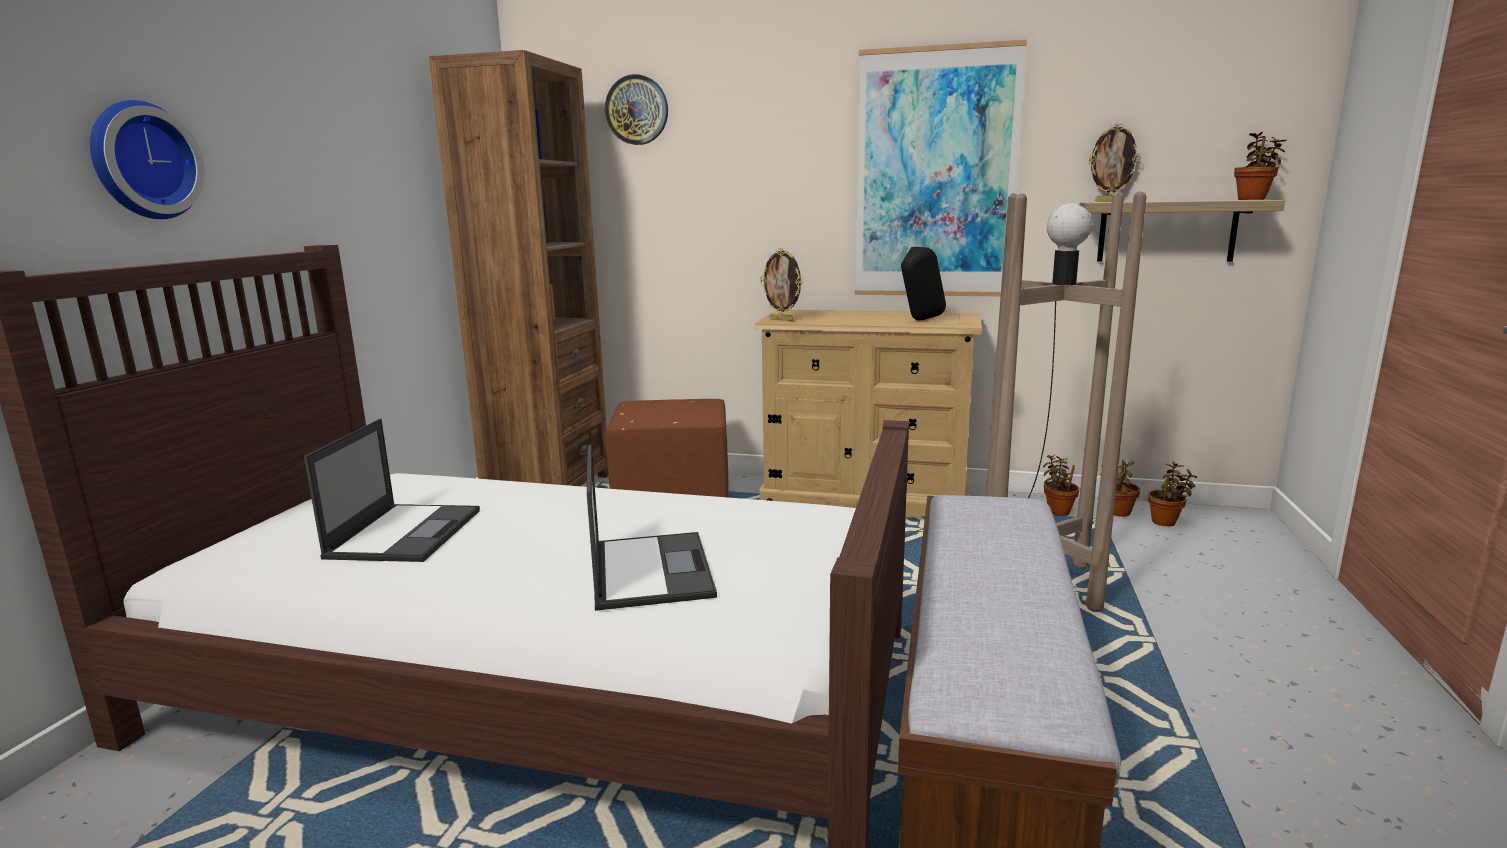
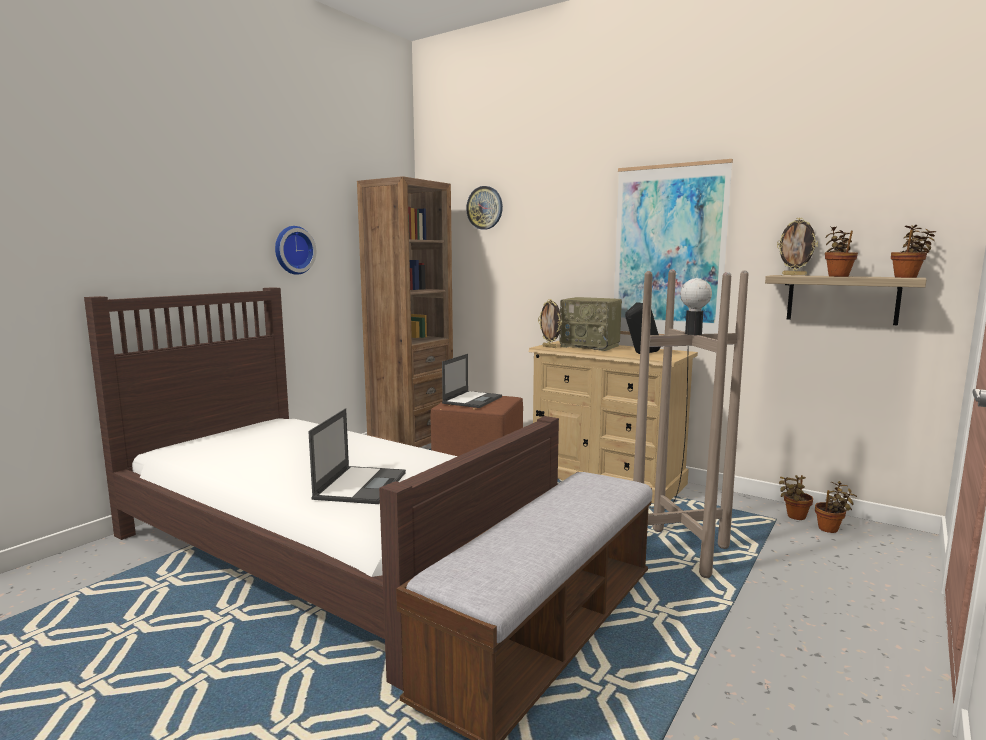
camera: 20 degrees right, 5 degrees down
(141, 161) = (177, 244): wall clock -> wall clock (293, 250)
(406, 532) = (265, 448): laptop -> laptop (472, 400)
(835, 315) = (591, 346): none -> radio
(1057, 511) = (746, 508): potted plant -> potted plant (838, 276)

